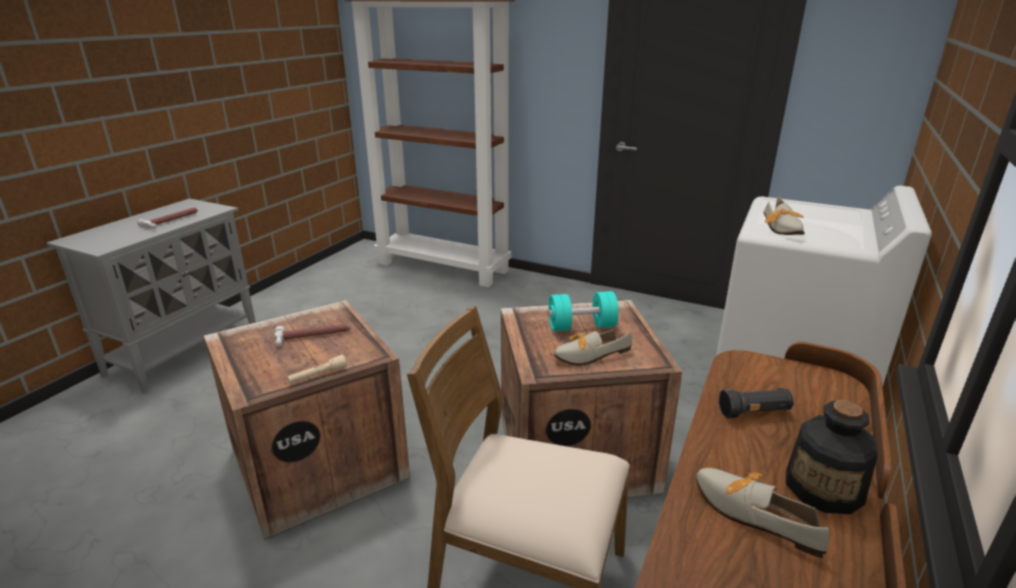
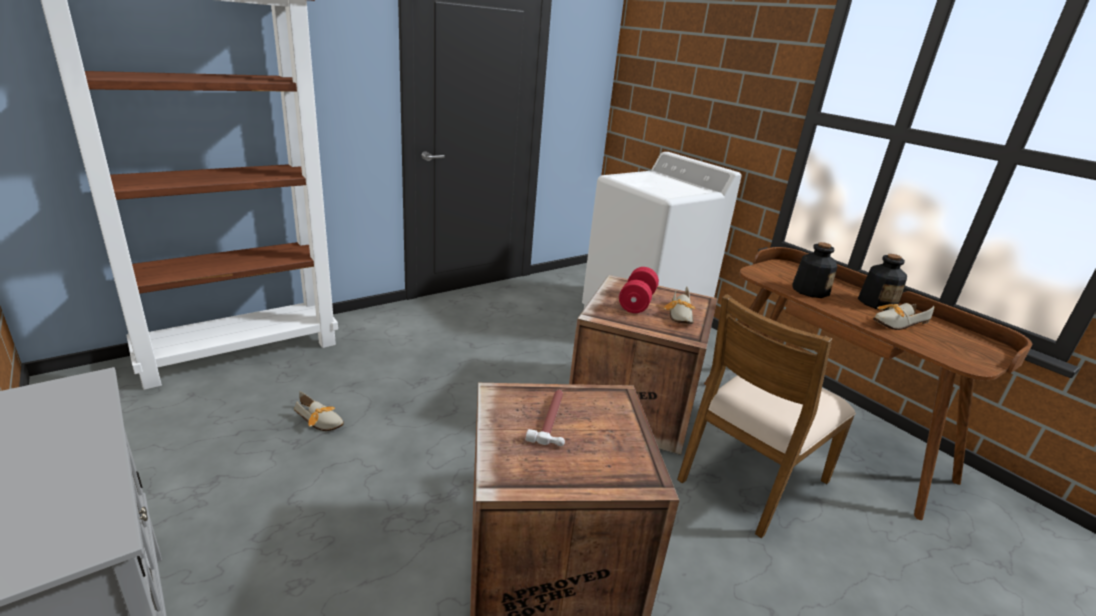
camera: 65 degrees left, 0 degrees up
(173, 220) = (65, 437): hammer -> none
(317, 375) = (639, 434): beige flashlight -> none
(581, 326) = (637, 302): turquoise dumbbell -> red dumbbell
(754, 413) = (809, 290): black flashlight -> bottle
(782, 229) = (668, 191): shoe -> shoe (321, 421)

